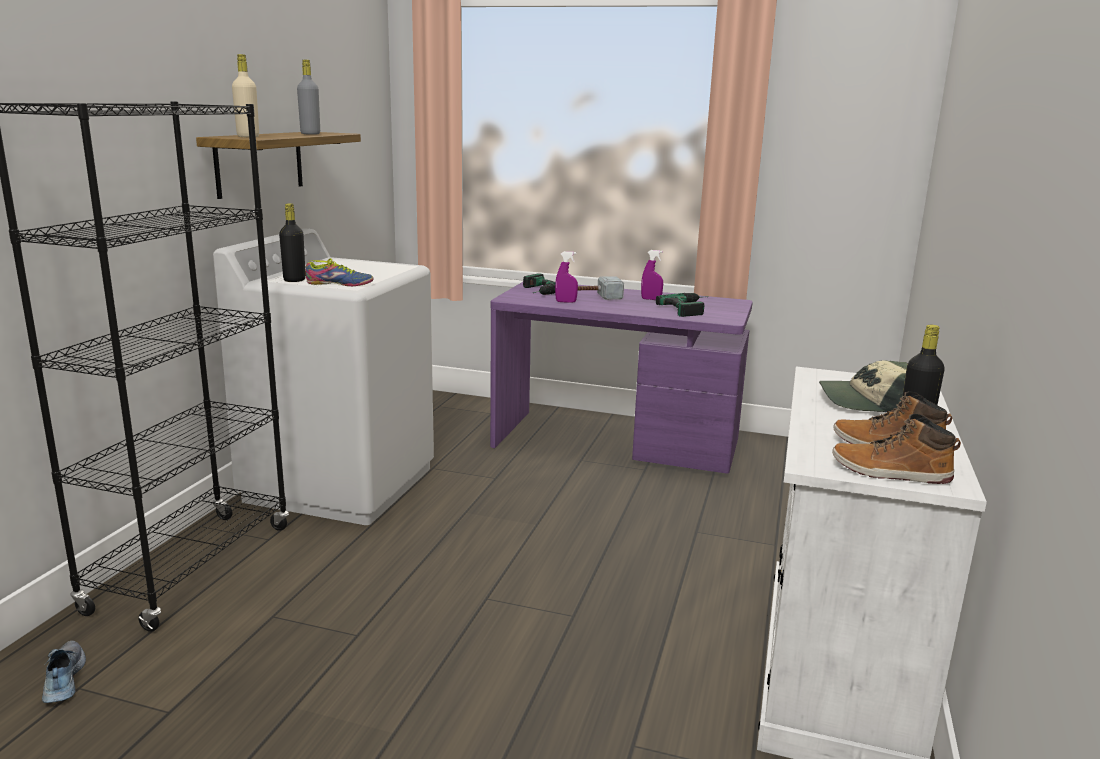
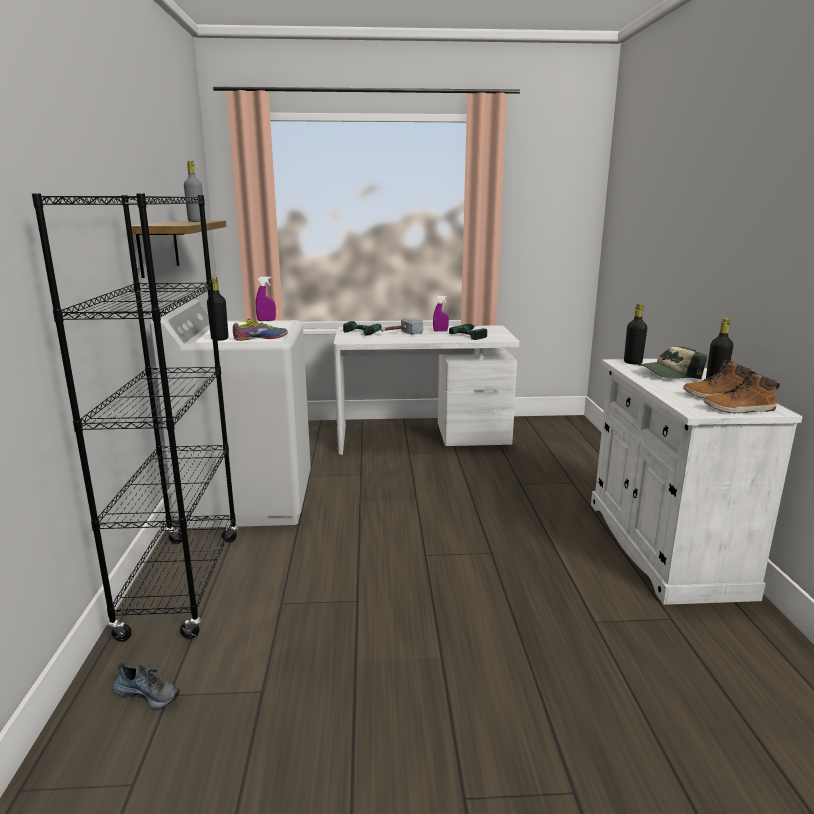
camera: 20 degrees left, 0 degrees up
(62, 680) = (149, 693): shoe -> shoe turned 150 degrees clockwise
(248, 137) = (168, 224): beige bottle -> none
(566, 302) = (387, 338): purple spray bottle -> purple spray bottle (266, 320)
(616, 443) = (423, 437): purple desk -> white desk
(835, 377) = (632, 362): none -> black bottle

